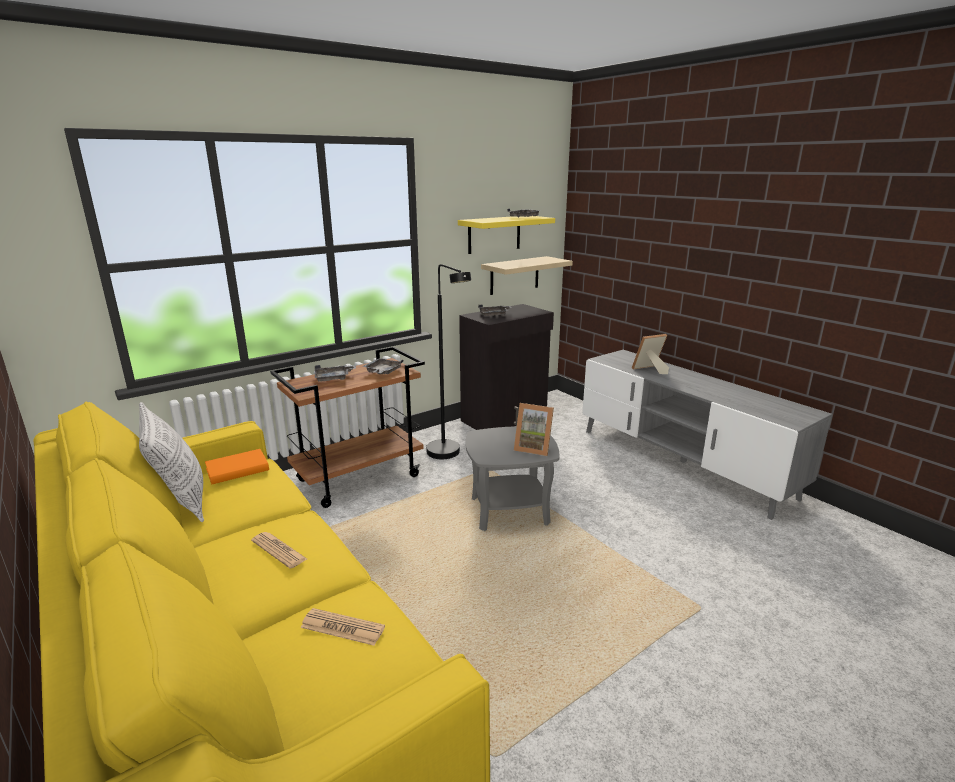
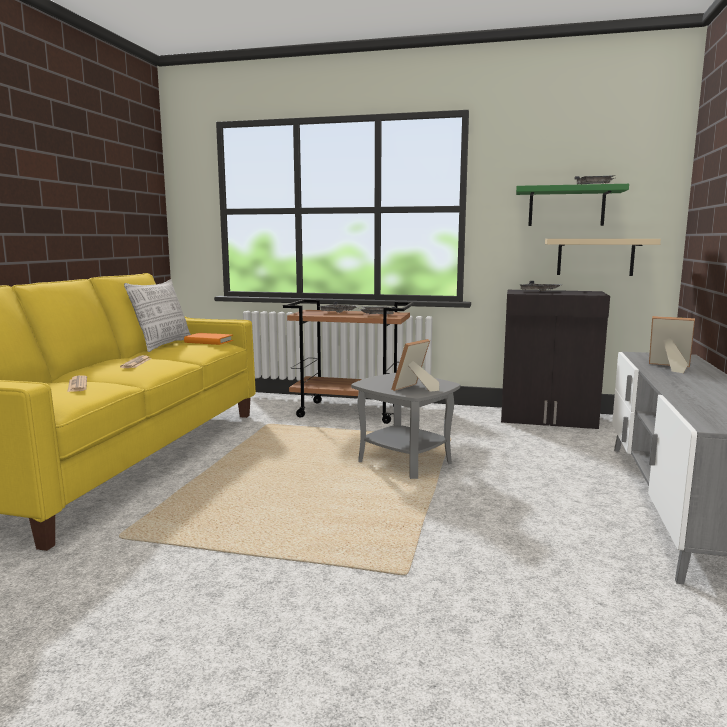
camera: 50 degrees right, 10 degrees down
(448, 455) = (439, 422): black floor lamp -> none
(494, 234) = (566, 207): yellow shelf -> green shelf
(533, 448) = (414, 389): picture frame -> picture frame turned 60 degrees clockwise

